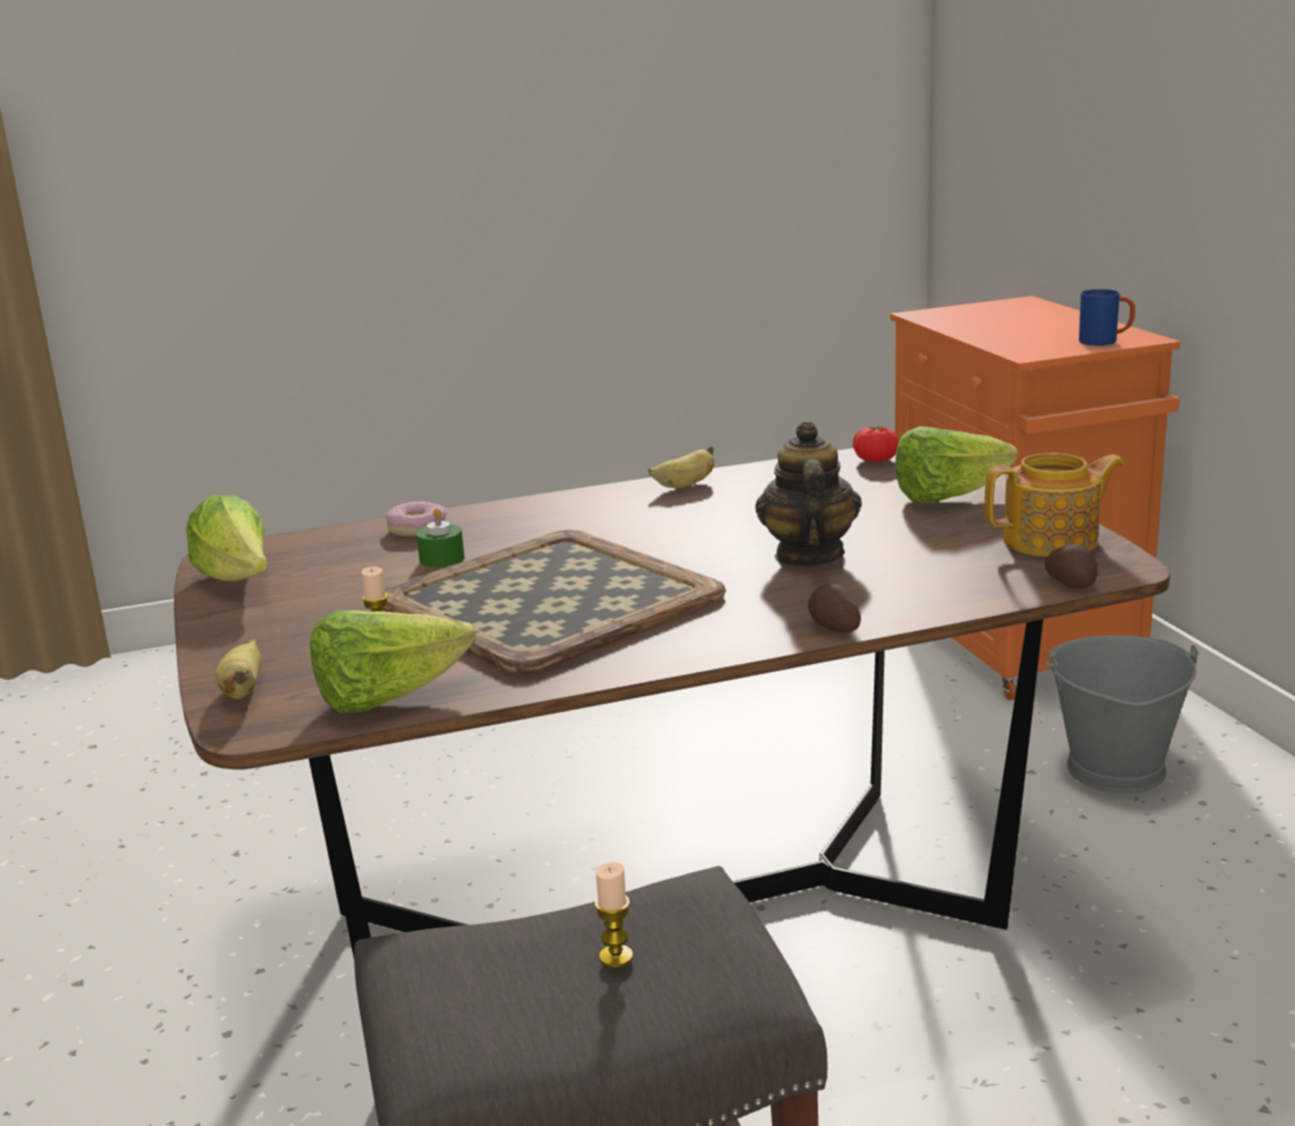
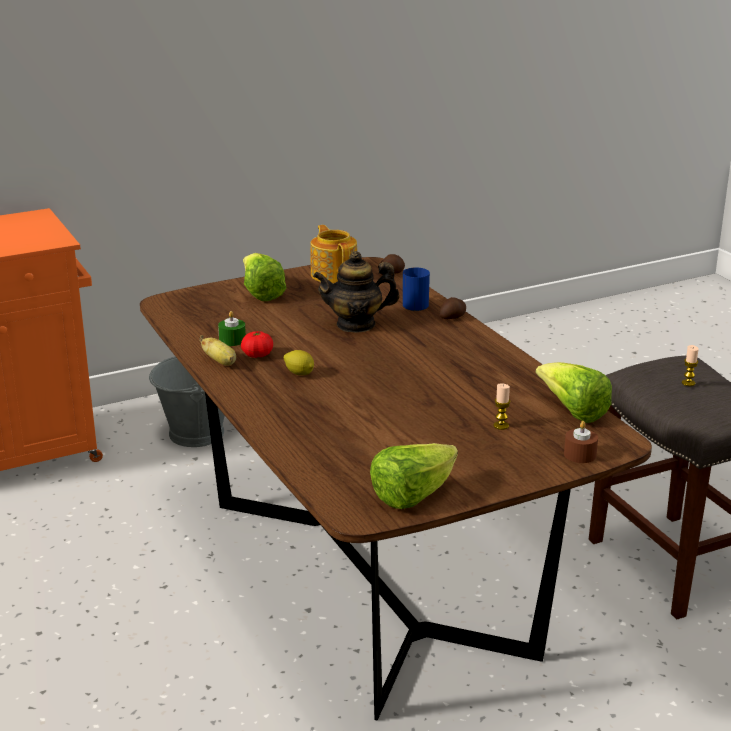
camera: 100 degrees left, 5 degrees up
(243, 690) = (580, 454): banana -> brown candle
(417, 528) = (302, 444): donut -> none
(442, 559) = (365, 426): green candle -> green candle (232, 340)
(545, 600) = (431, 386): tray -> none
(630, 524) = (299, 373): none -> lemon
(875, 460) = (181, 310): tomato -> tomato (257, 355)
(1105, 342) = (40, 223): blue mug -> blue mug (416, 304)

